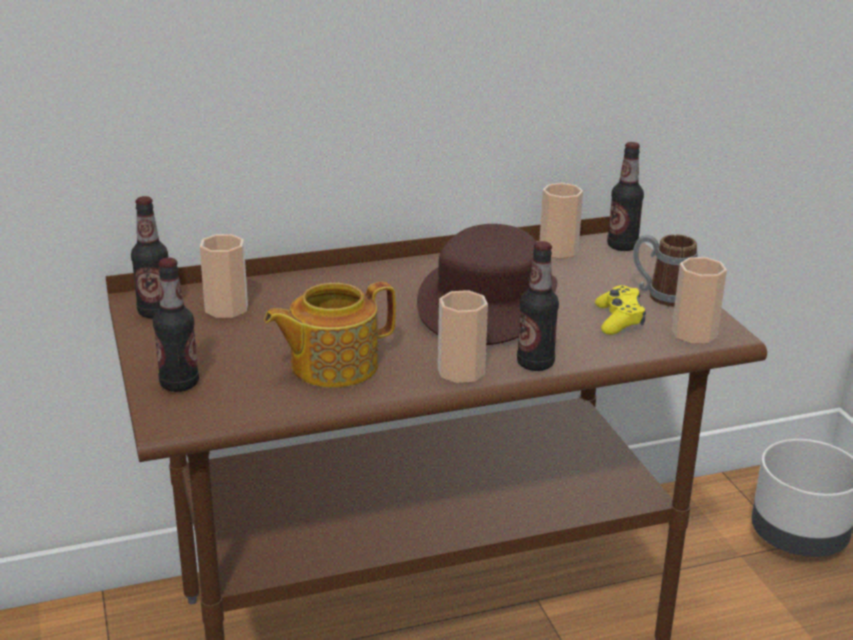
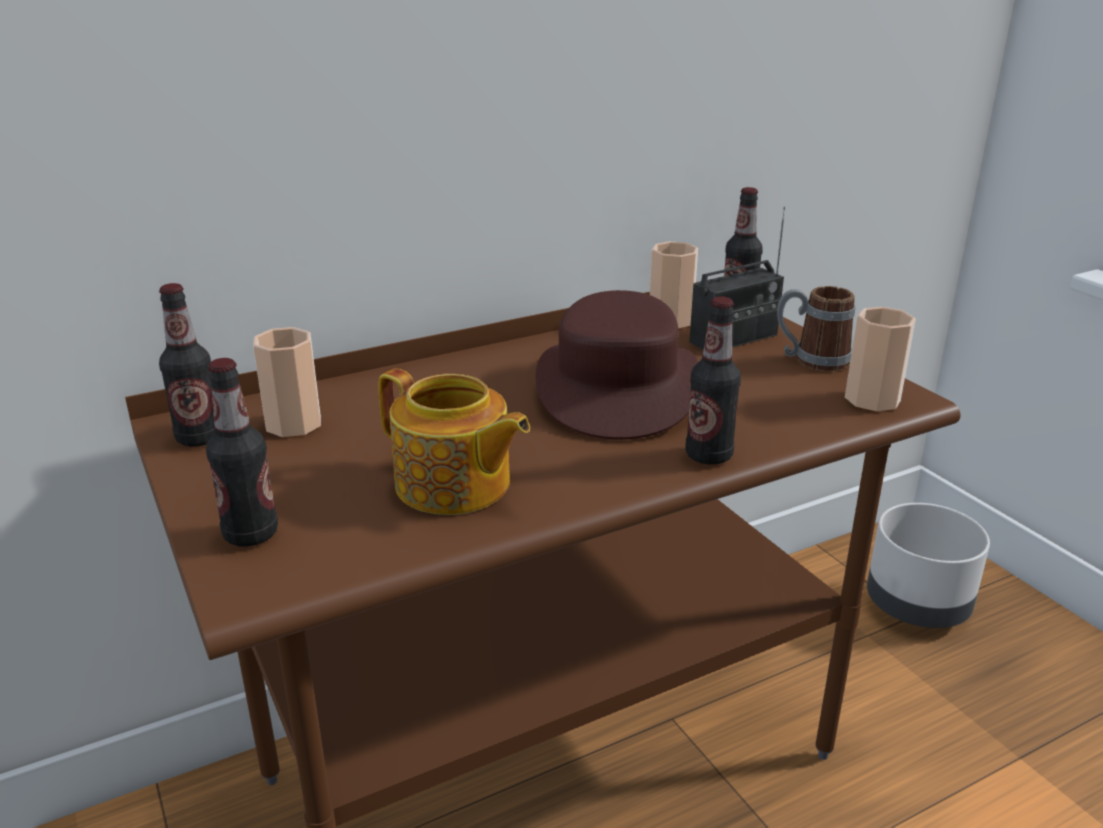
camera: 10 degrees left, 0 degrees up
(332, 366) = (454, 485): teapot -> teapot turned 105 degrees counterclockwise
(461, 371) = (622, 475): cup -> none
(605, 271) = (733, 339): none -> radio
(619, 320) = (779, 392): yellow game controller -> none

